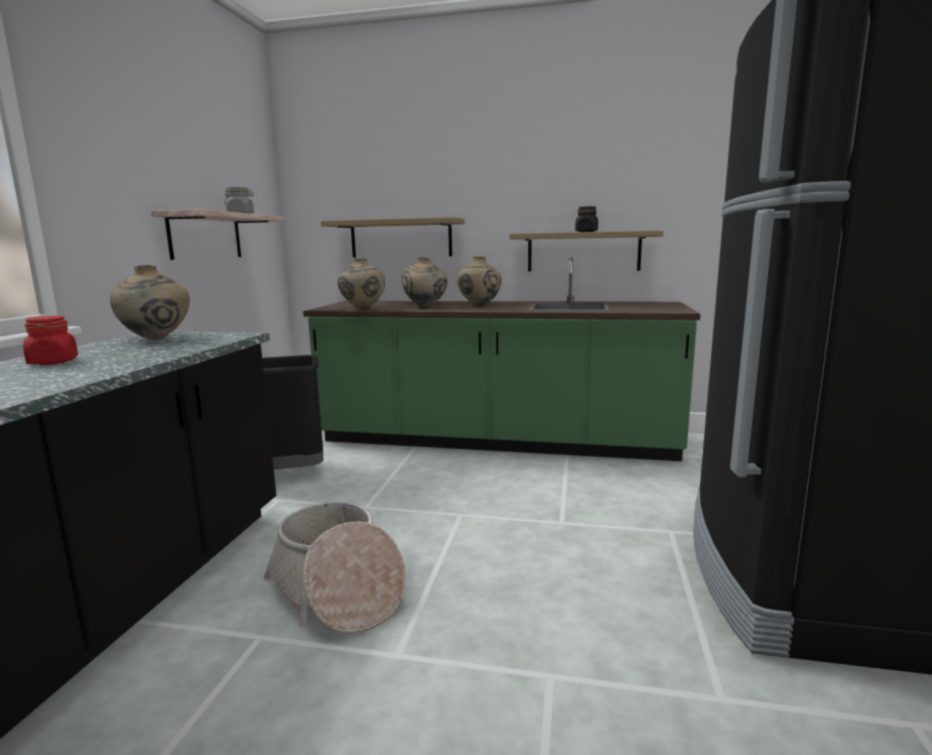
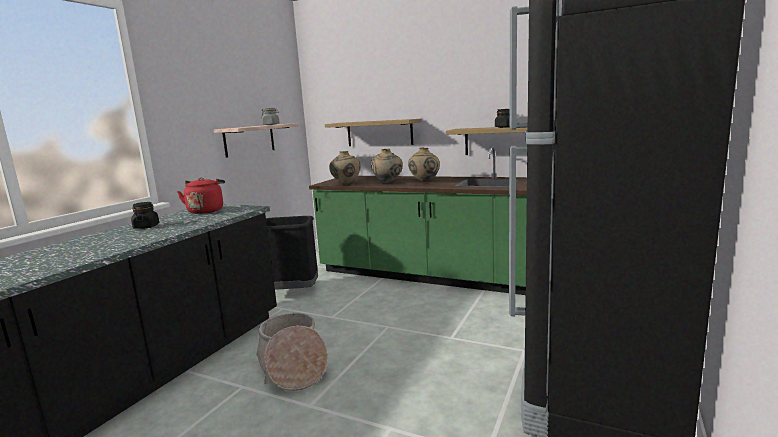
camera: 15 degrees right, 0 degrees up
(53, 362) = (146, 227): red jar -> black jar
(157, 339) = (206, 211): beige vase -> red kettle

